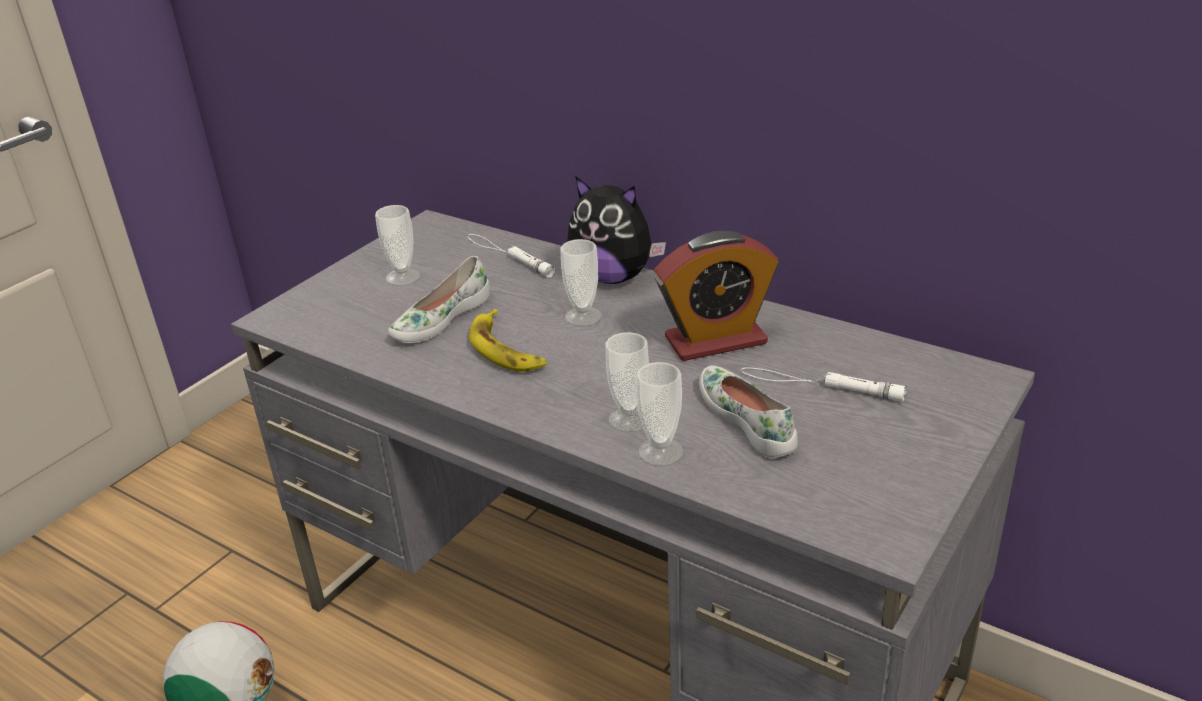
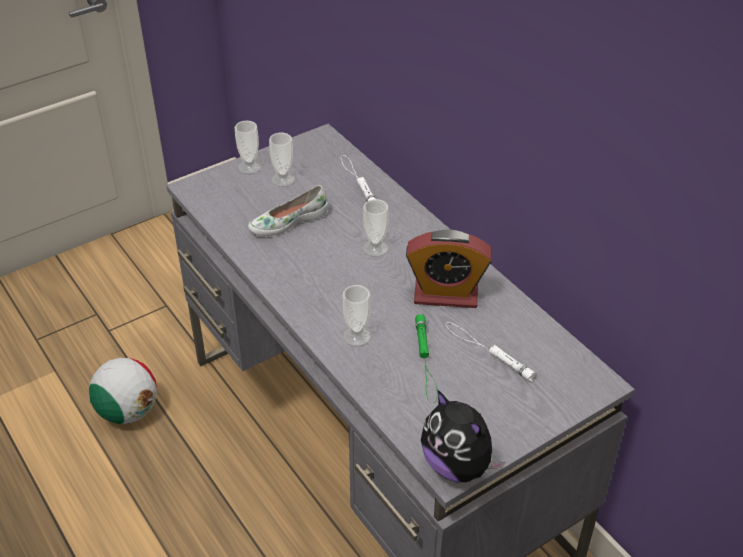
camera: 20 degrees right, 10 degrees up
(506, 349) = (314, 259): banana -> none
(614, 277) = (414, 221): plush toy -> plush toy (458, 465)
(660, 451) = (360, 365): cup -> cup (249, 167)
(747, 419) = (426, 360): white shoe -> green flashlight

